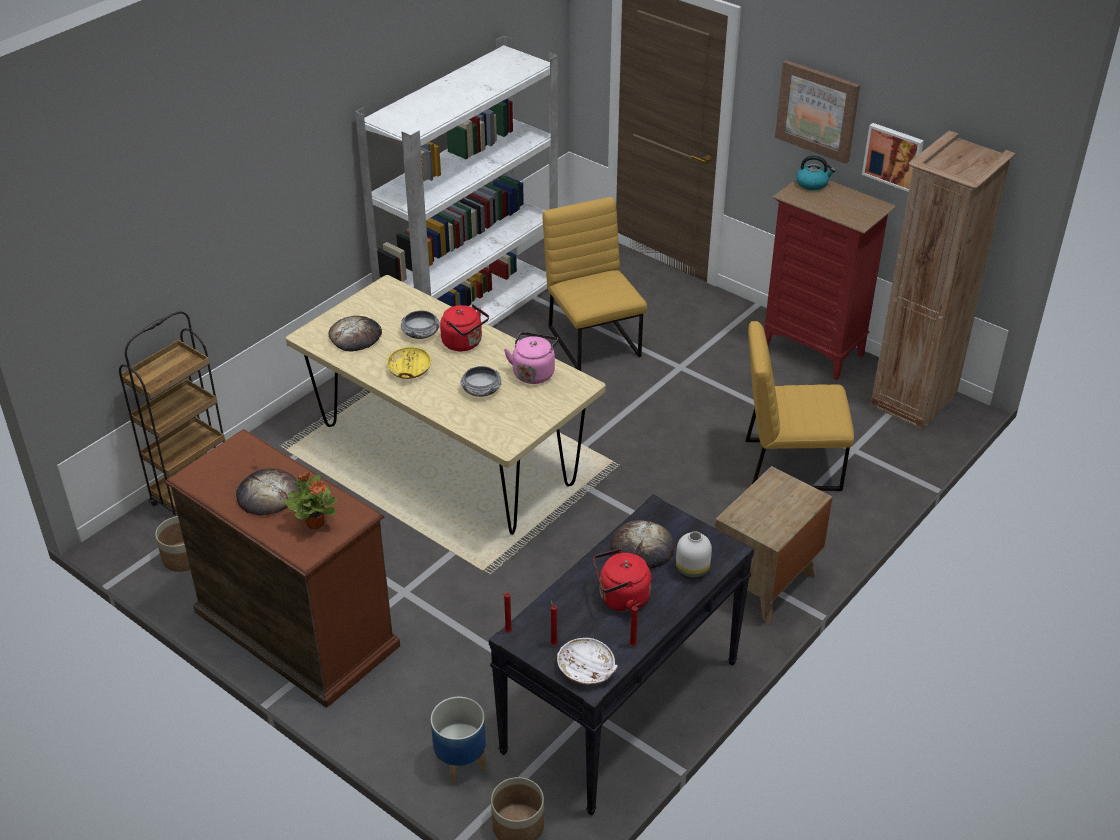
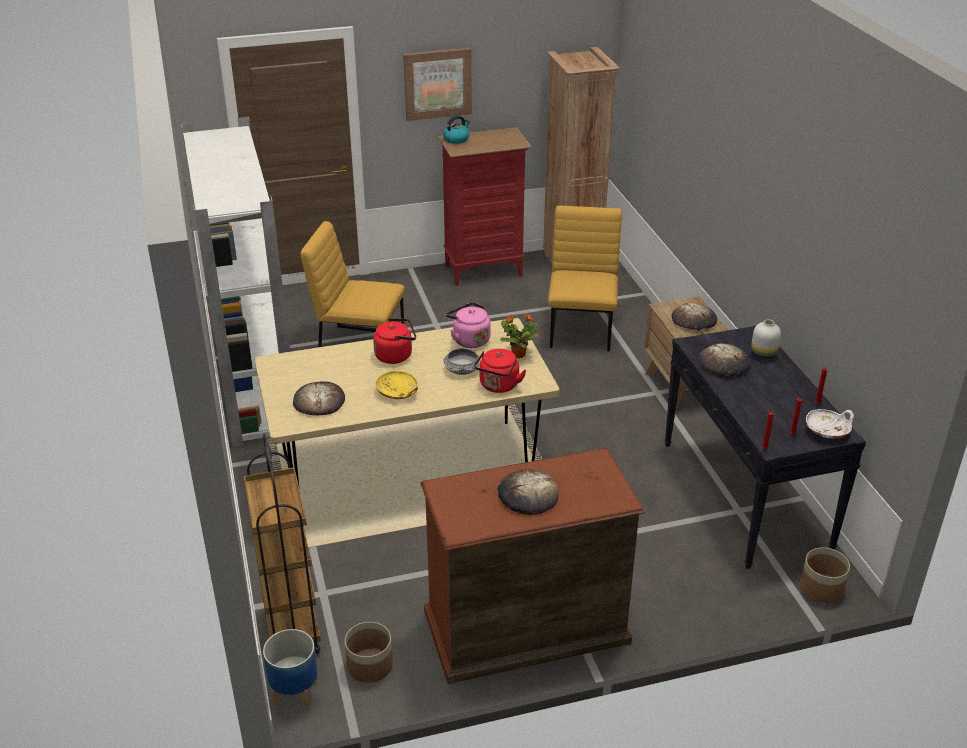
camera: 55 degrees left, 5 degrees down
(315, 522) = (587, 482): potted plant -> potted plant (518, 354)
(420, 332) = (356, 369): bowl -> none
(460, 763) = (742, 593): planter -> planter (294, 695)
(621, 598) = (768, 391): red kettle -> red kettle (498, 386)
(775, 511) = (694, 320): none -> bread
(789, 464) = (581, 328): yellow chair -> yellow chair turned 150 degrees clockwise
(893, 156) = (506, 91): picture -> none

